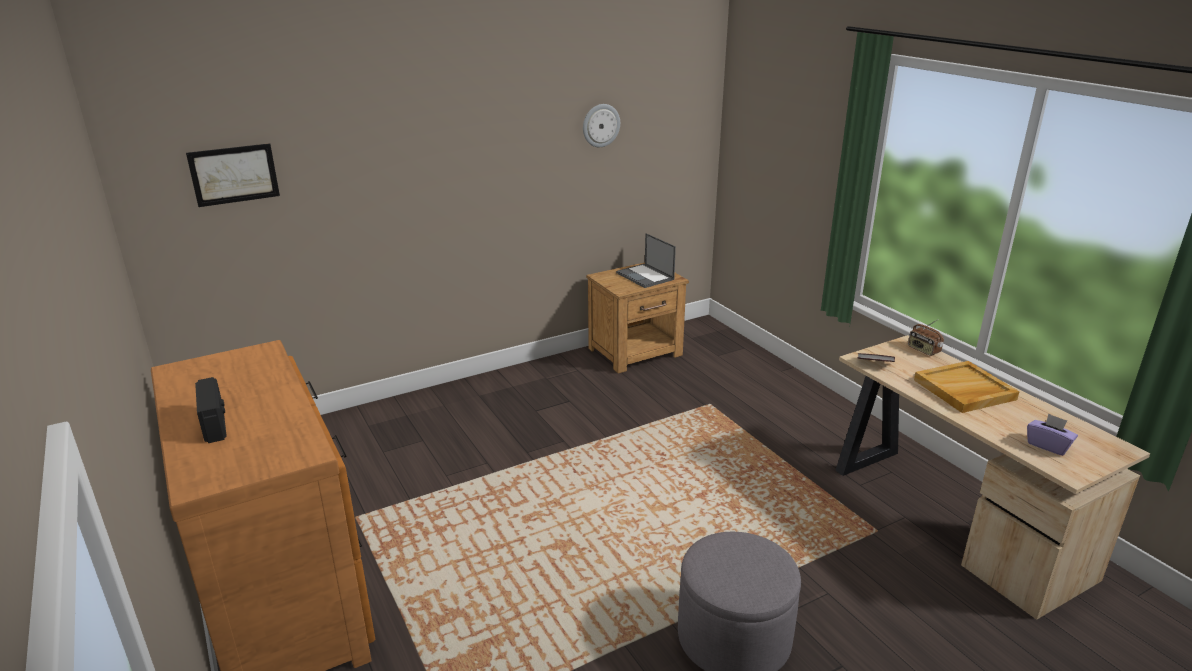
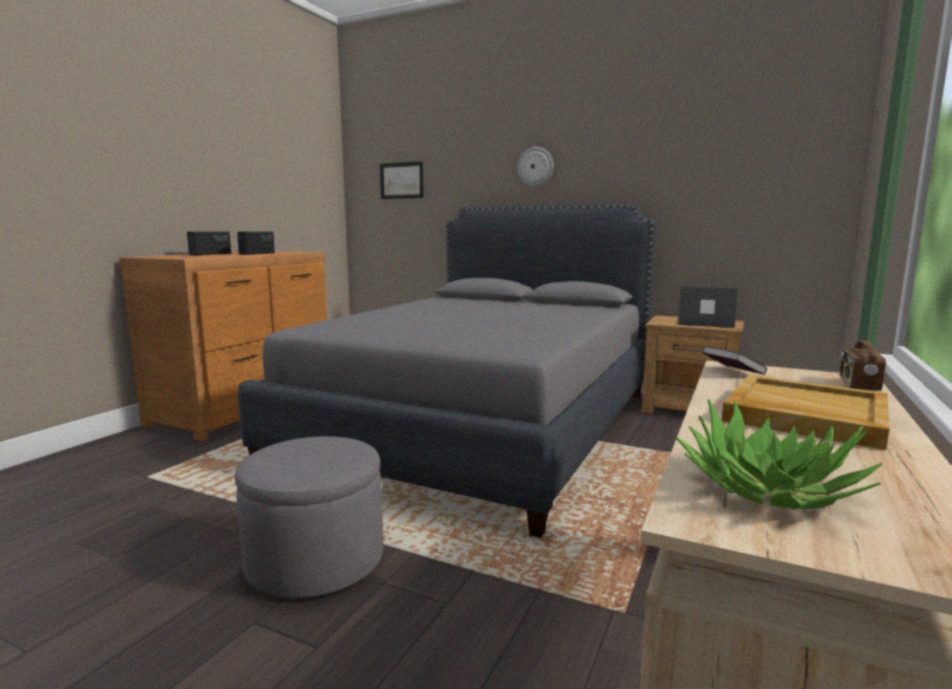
camera: 55 degrees right, 15 degrees down
(265, 390) = (257, 253): none -> radio
(554, 458) = (482, 425): none -> grey bed
(600, 125) = (688, 165): wall clock -> wall clock (535, 166)
(645, 276) = (704, 323): laptop -> laptop turned 90 degrees clockwise
(1048, 445) = (769, 488): purple tissue box -> potted plant

